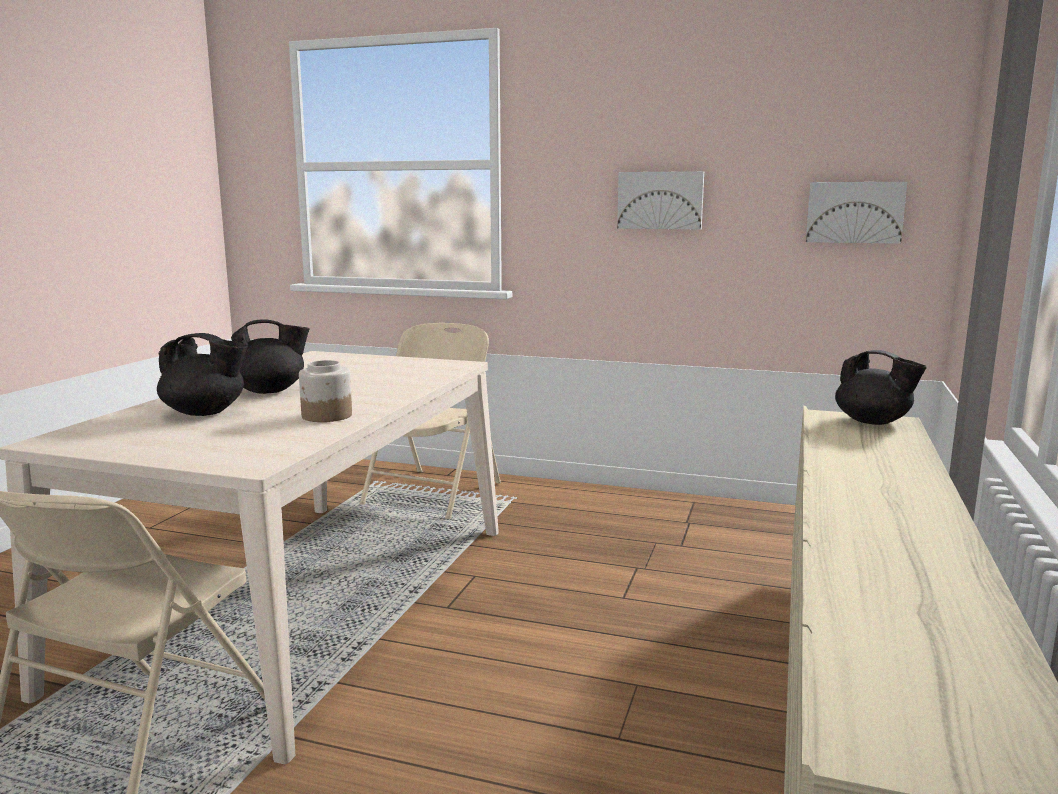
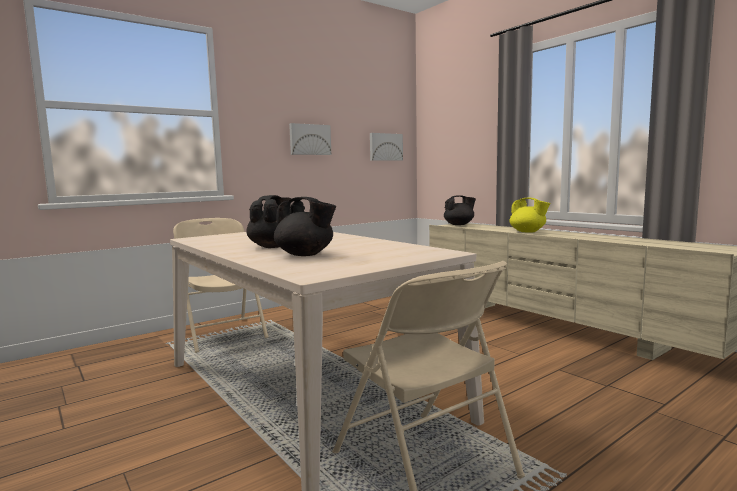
camera: 55 degrees left, 5 degrees down
(205, 413) = (305, 255): black teapot -> black teapot turned 75 degrees clockwise
(326, 416) = (365, 243): jar -> none
(874, 485) = (528, 232): none -> yellow teapot

